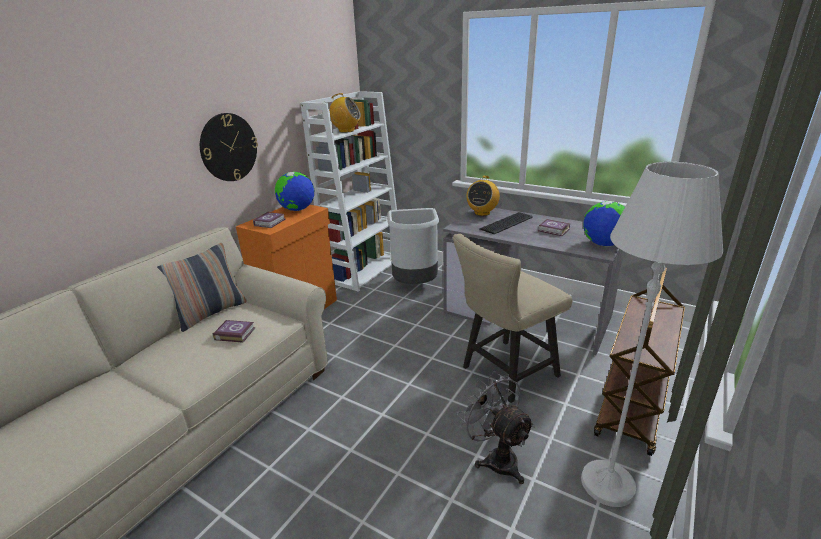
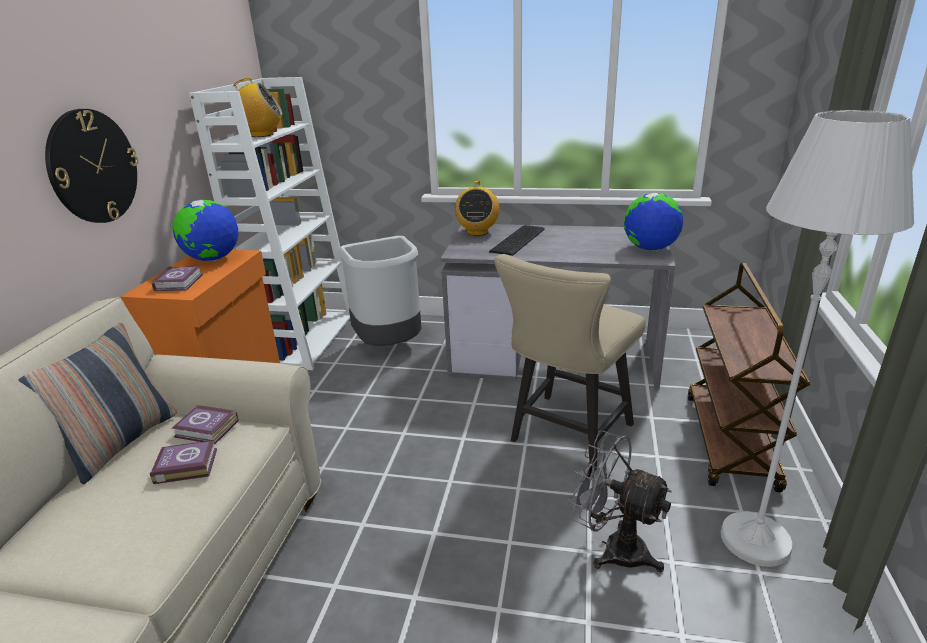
camera: 20 degrees left, 0 degrees up
(554, 230) = (582, 241): book -> book (207, 429)

